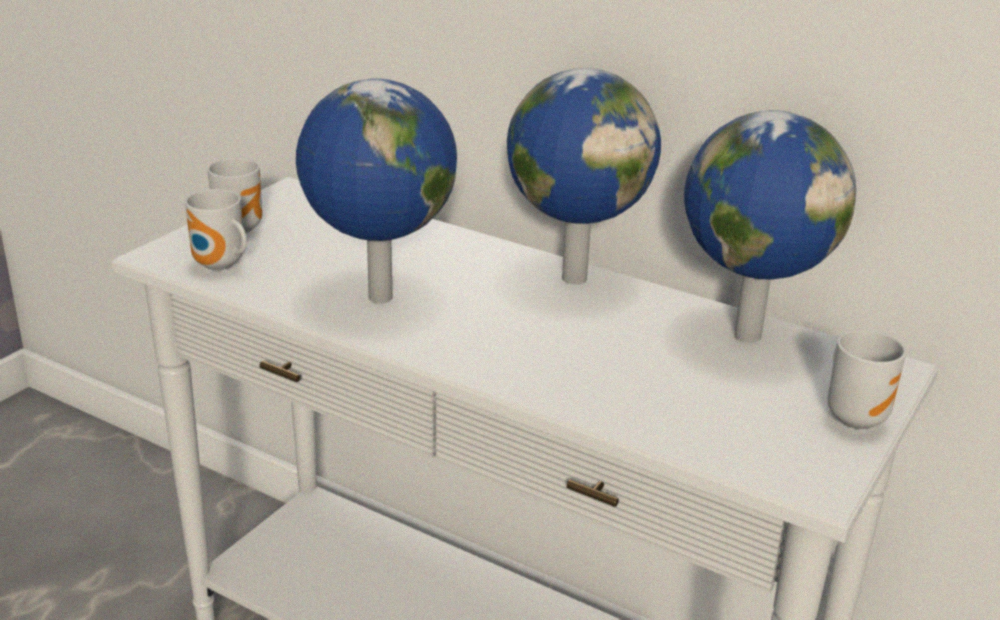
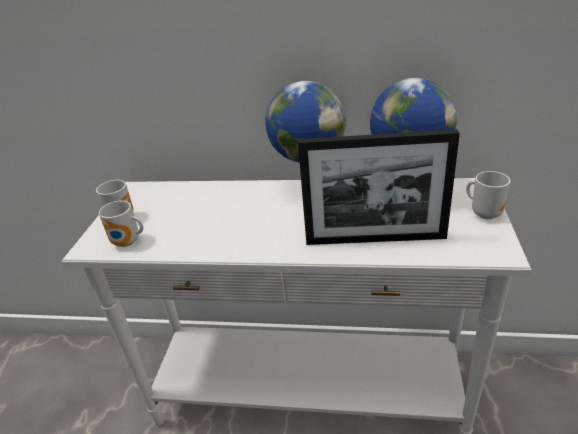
camera: 20 degrees left, 5 degrees up
(377, 298) = (225, 232): globe -> none
(610, 389) = (375, 239): none -> picture frame

